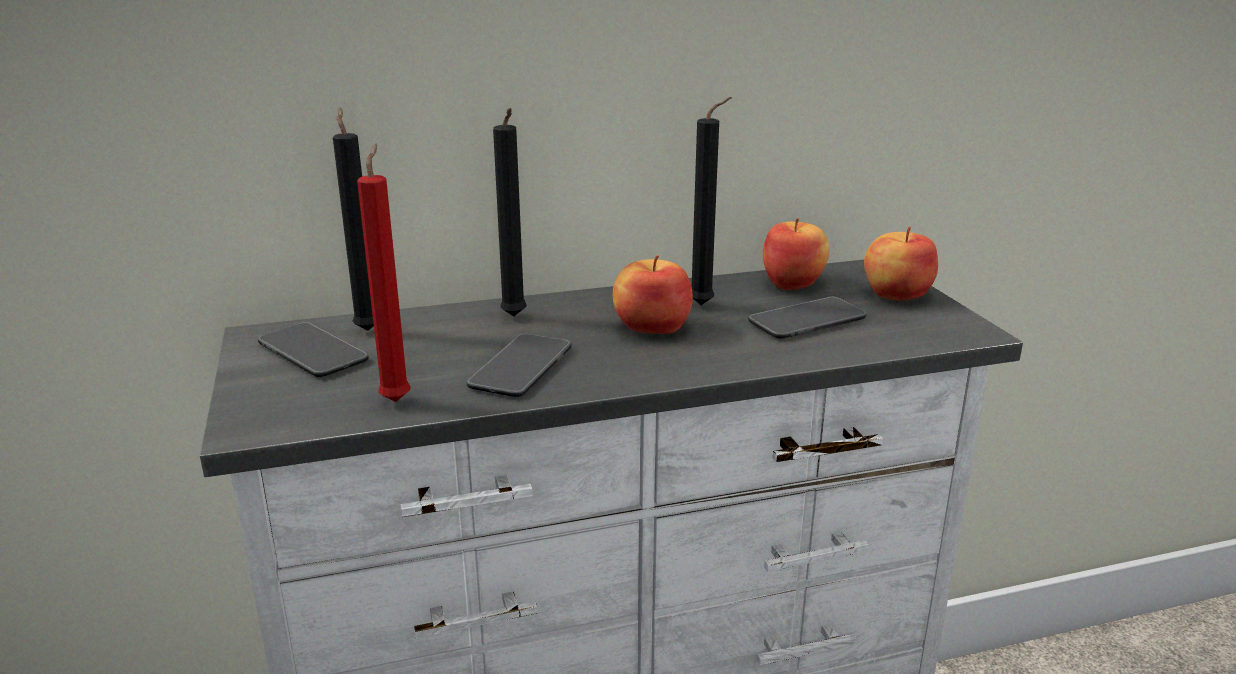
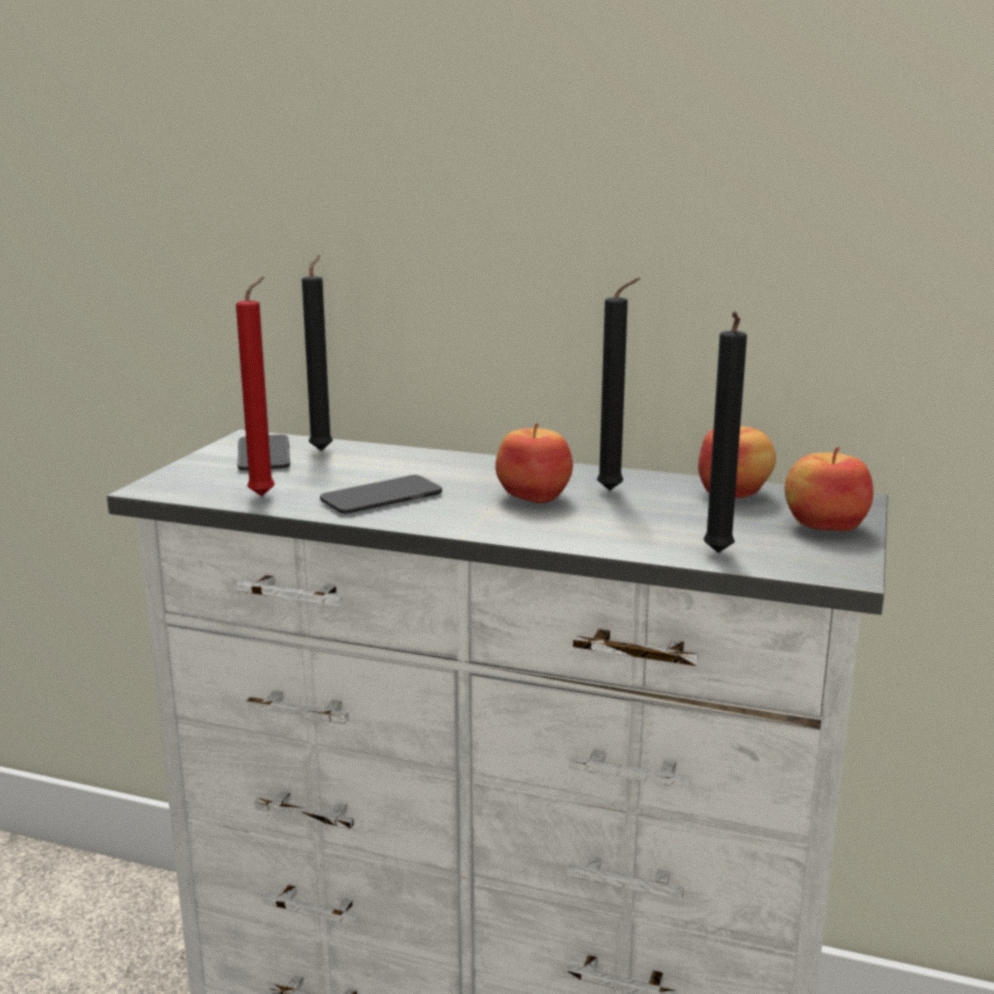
camera: 35 degrees right, 5 degrees down
(514, 318) = (438, 465): black candle -> black candle (717, 554)
(807, 320) = (685, 523): phone -> none

